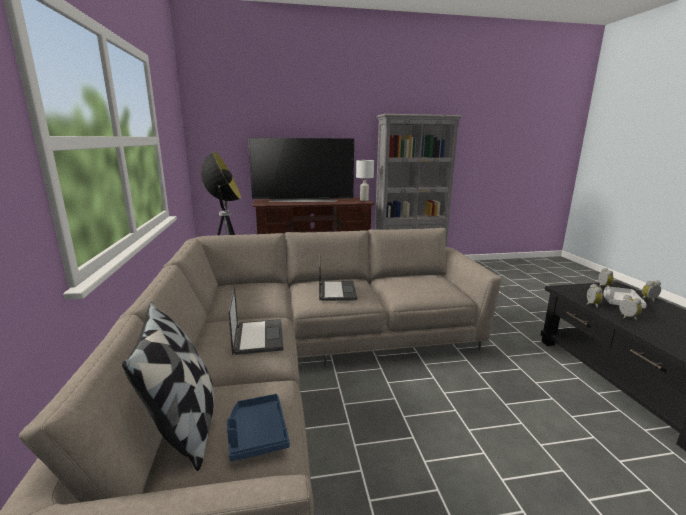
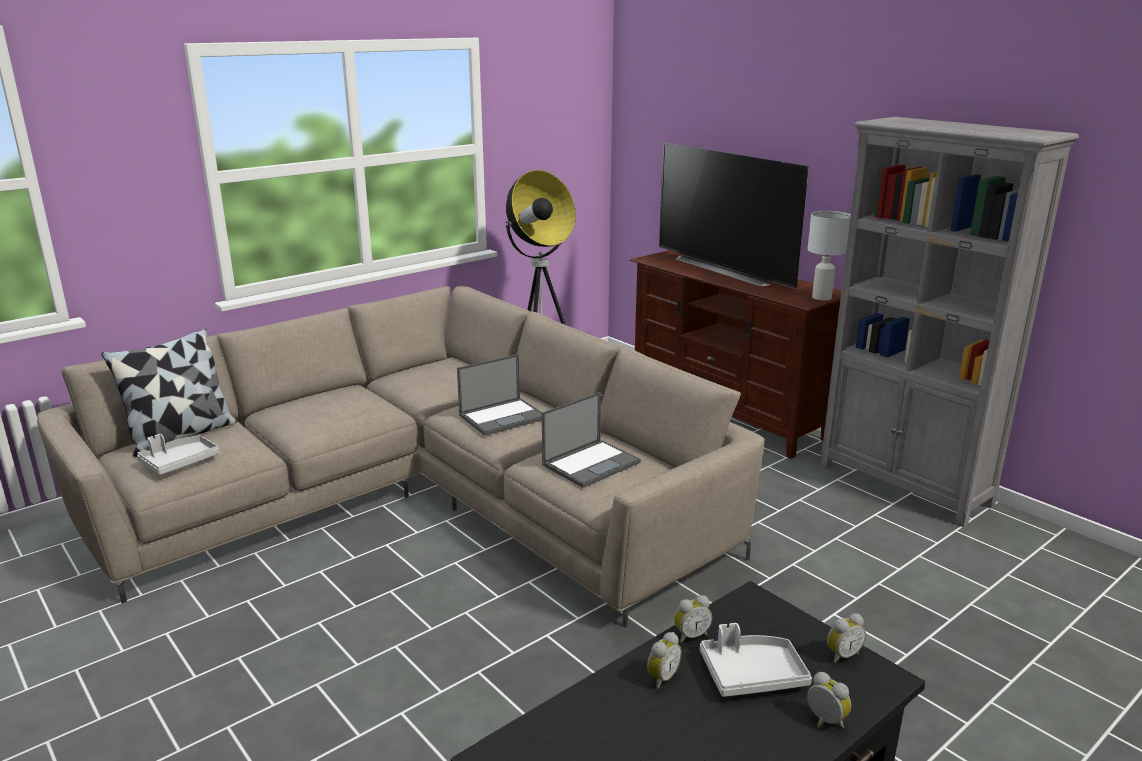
camera: 60 degrees right, 5 degrees up
(257, 434) = (179, 462): blue tray -> grey tray
(258, 336) = (337, 413): laptop -> laptop (591, 463)

